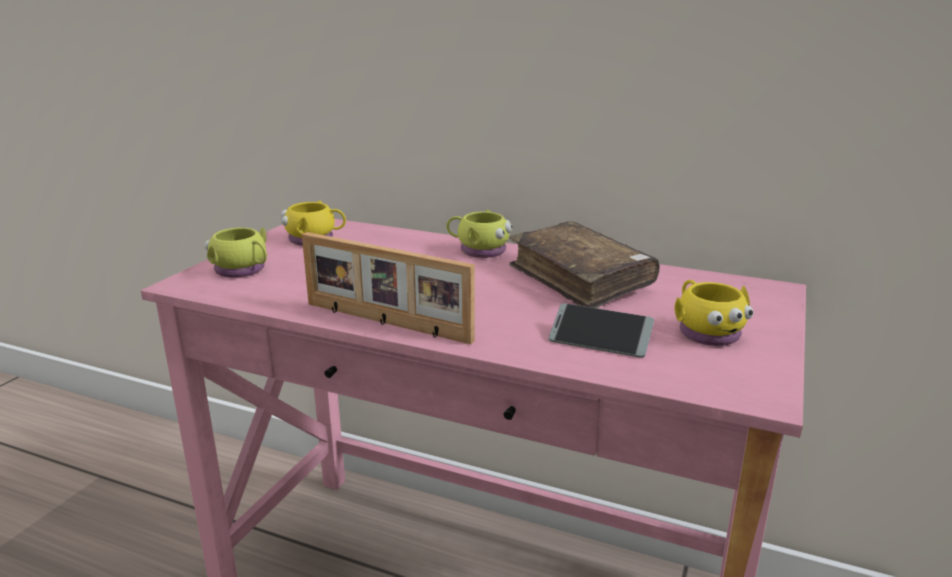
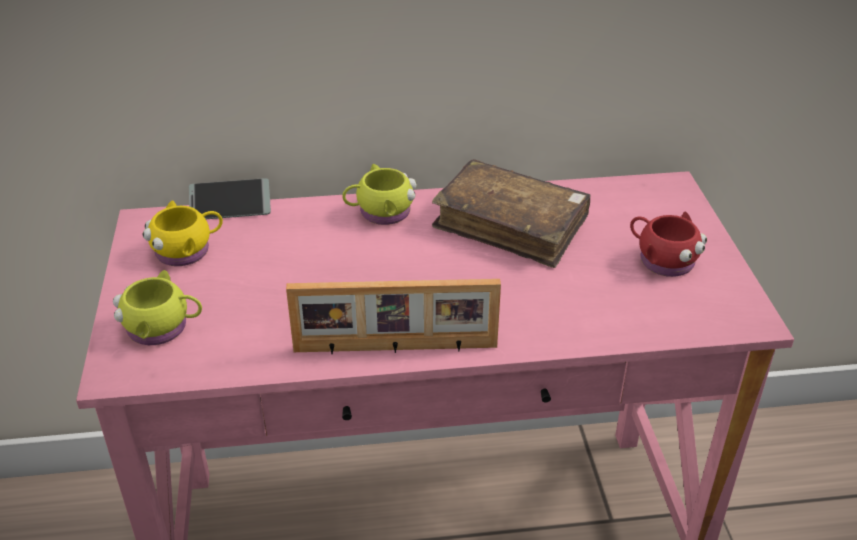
camera: 30 degrees left, 15 degrees up
(600, 340) = (593, 300): phone -> phone (230, 207)
(705, 331) = (662, 260): yellow mug -> red mug

